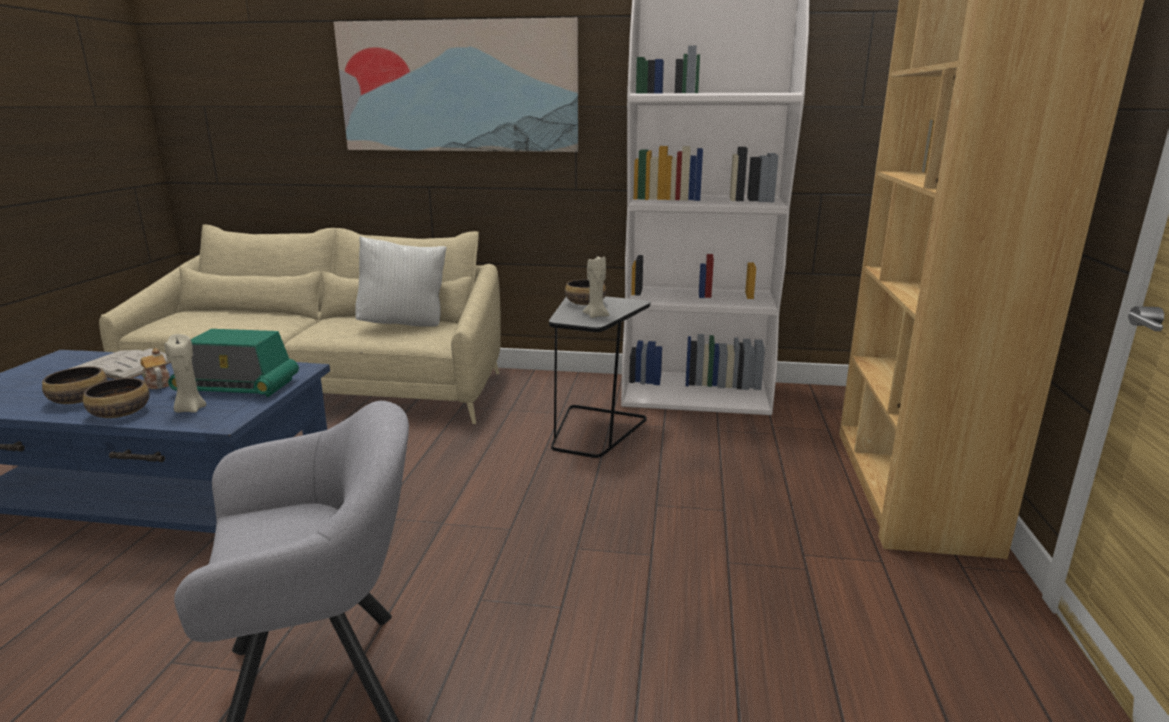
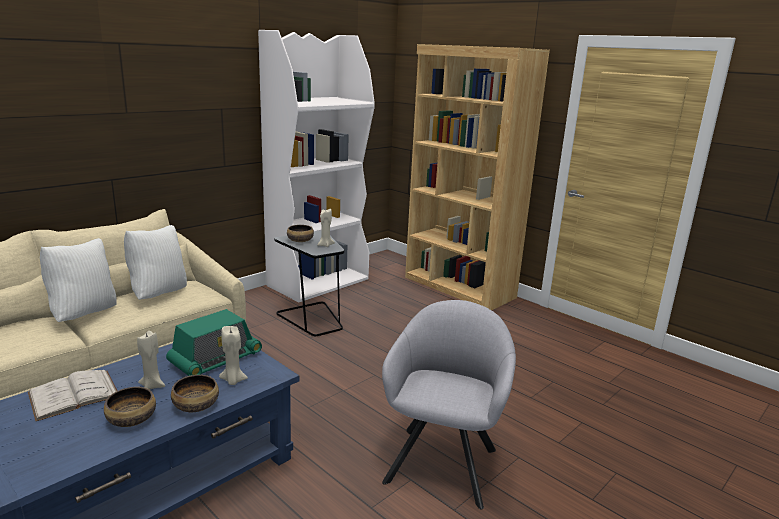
camera: 55 degrees left, 0 degrees up
(157, 384) = (152, 385): teapot -> beige candle
(323, 321) = (84, 313): none -> white pillow
(458, 87) = (135, 97): picture -> none

